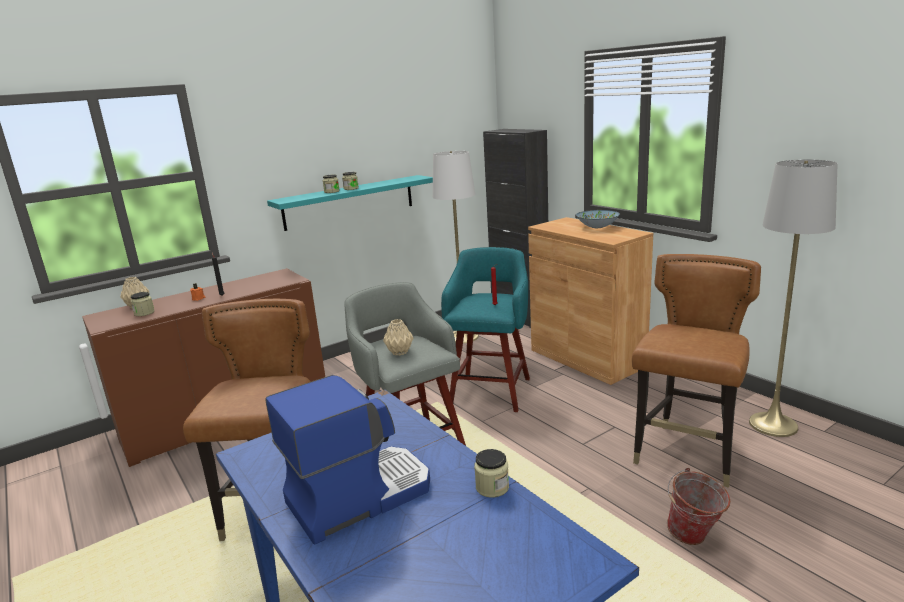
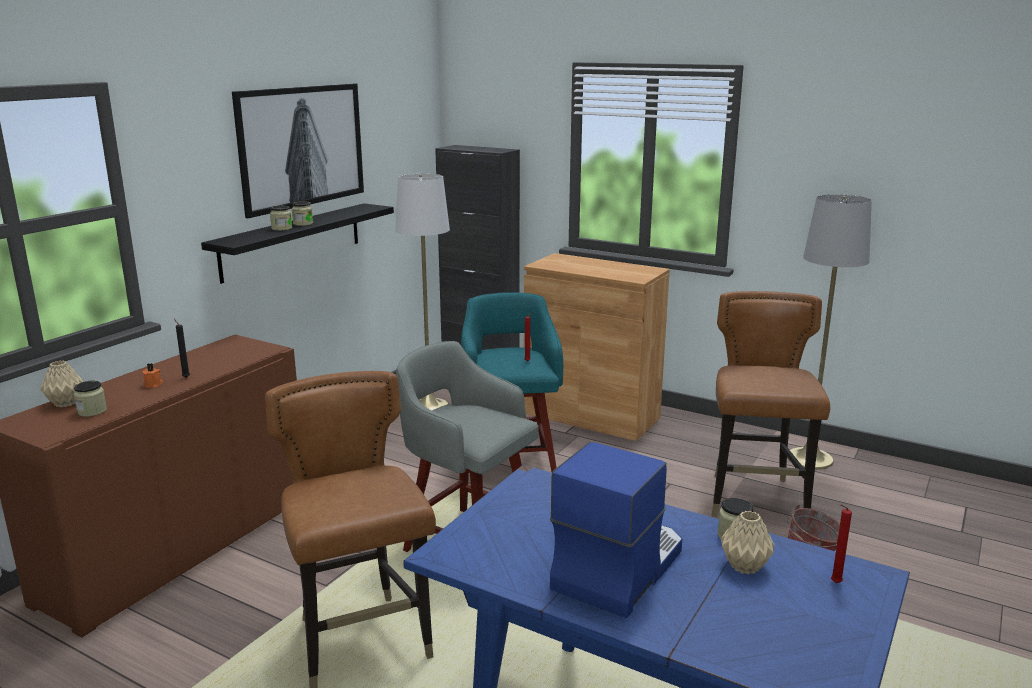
camera: 25 degrees left, 0 degrees up
(349, 202) = (292, 241): turquoise shelf -> black shelf
(358, 130) = (302, 146): none -> picture
(400, 352) = (473, 425): beige vase -> beige vase (745, 566)
(541, 559) = (834, 583): none -> red candle
(597, 227) = (603, 264): bowl -> none

